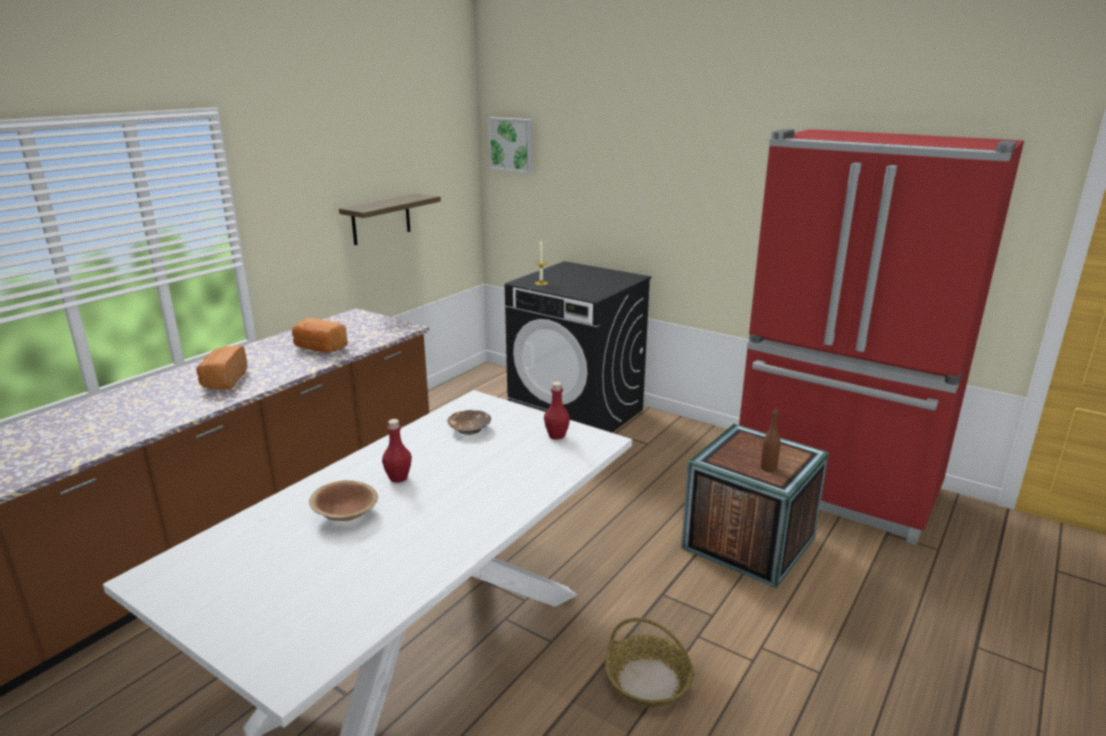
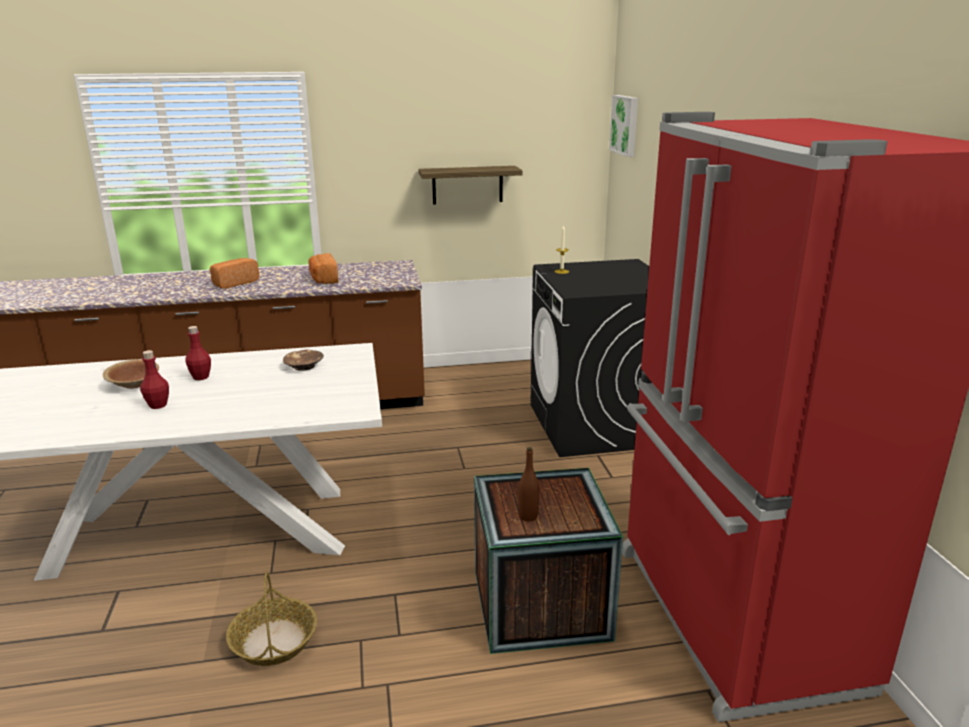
camera: 45 degrees right, 0 degrees up
(556, 435) = (340, 393): red bottle -> red bottle (158, 405)

